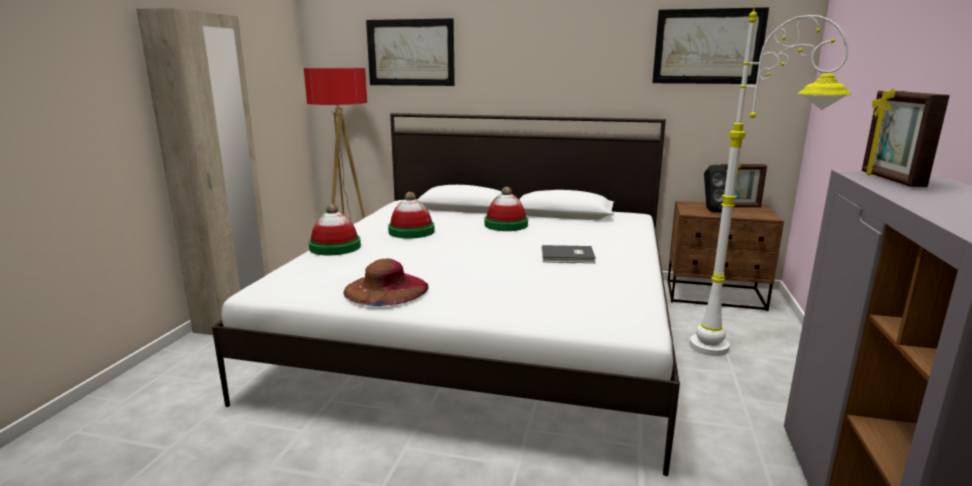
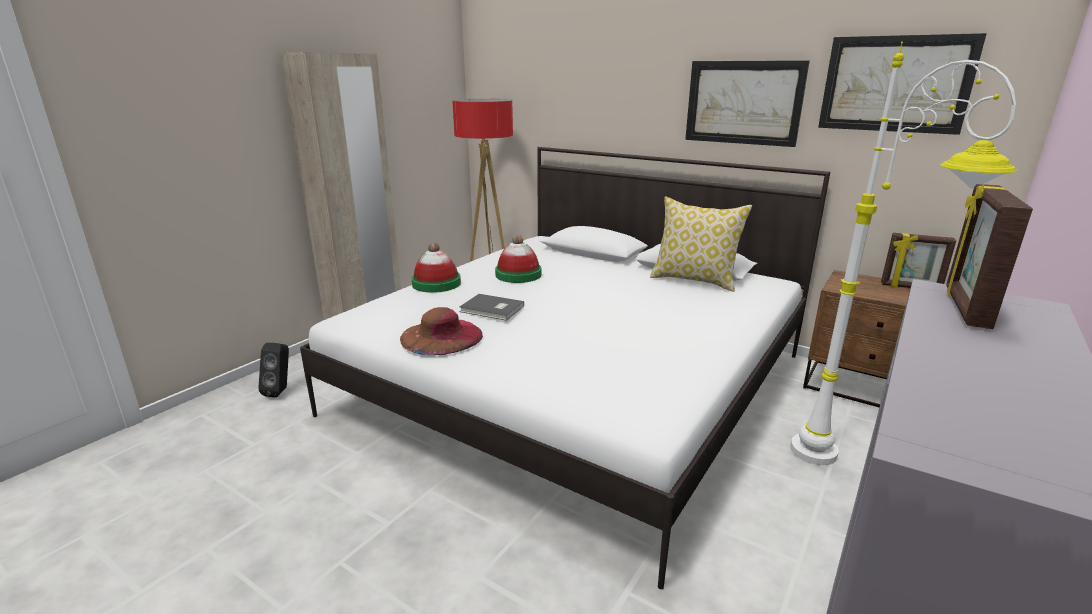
camera: 20 degrees right, 5 degrees up
(411, 52) = (560, 84): picture -> picture (743, 102)
(506, 225) = (619, 278): hat -> none
(568, 257) = (651, 326): grey book -> grey book (492, 309)
(571, 220) = (695, 280): none -> pillow
(711, 211) = (868, 289): black speaker -> black speaker (281, 391)

